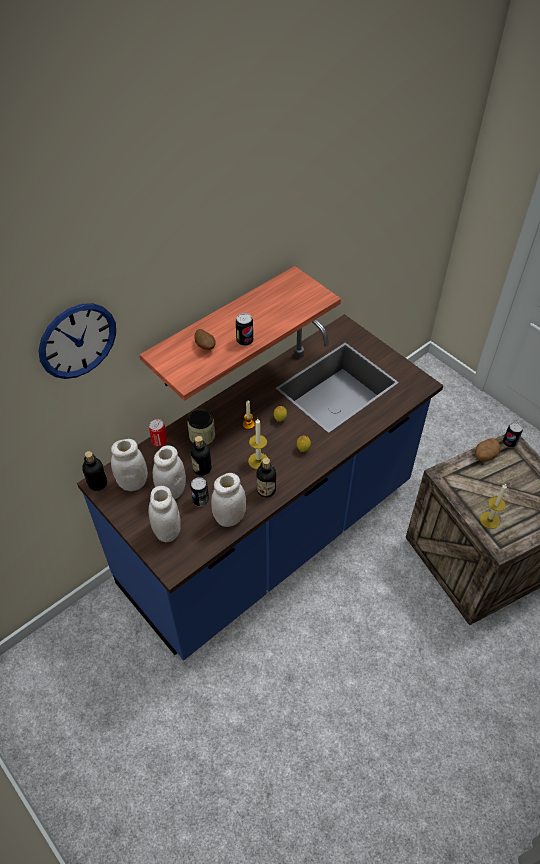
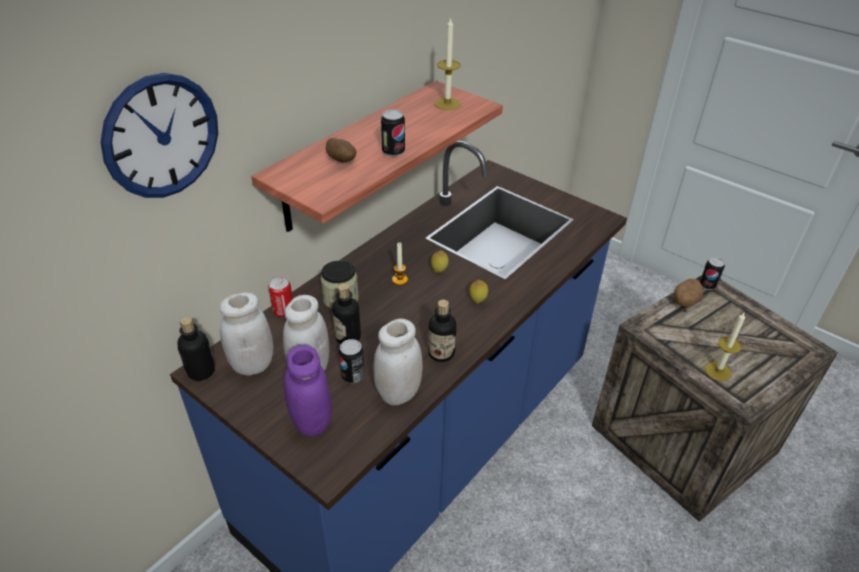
camera: 10 degrees left, 10 degrees down
(167, 531) = (312, 422): white jar -> purple jar
(258, 461) = (422, 320): candle -> candle (447, 104)

